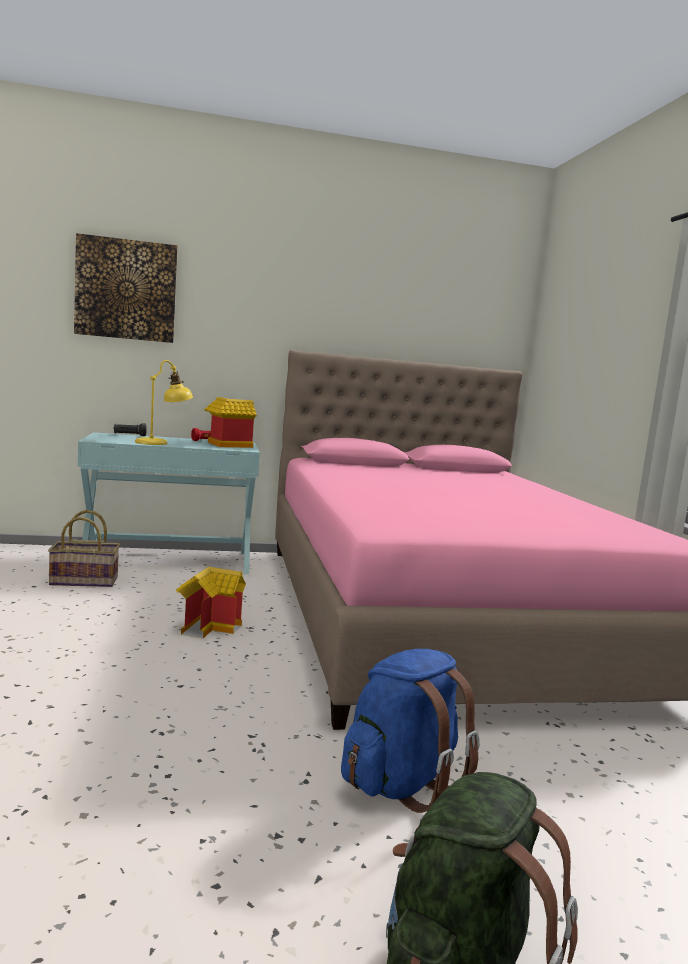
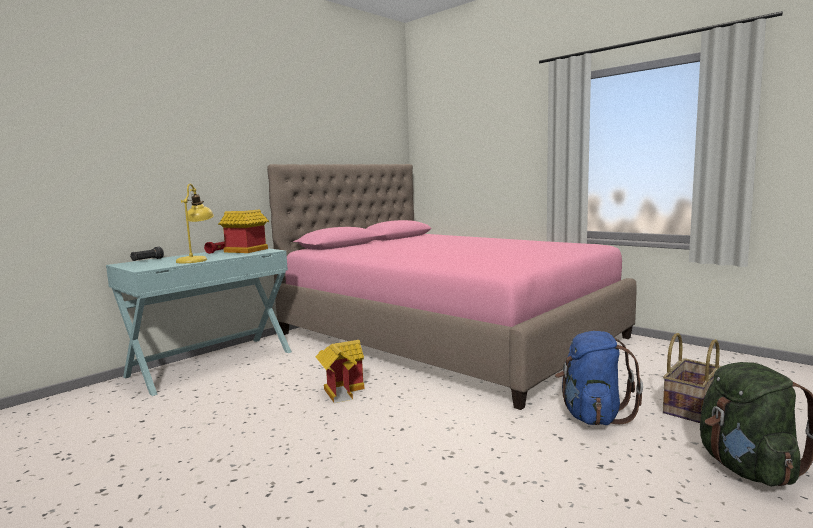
camera: 35 degrees left, 0 degrees up
(84, 580) = (178, 400): basket -> basket (690, 407)
(126, 290) = (116, 121): picture -> none

